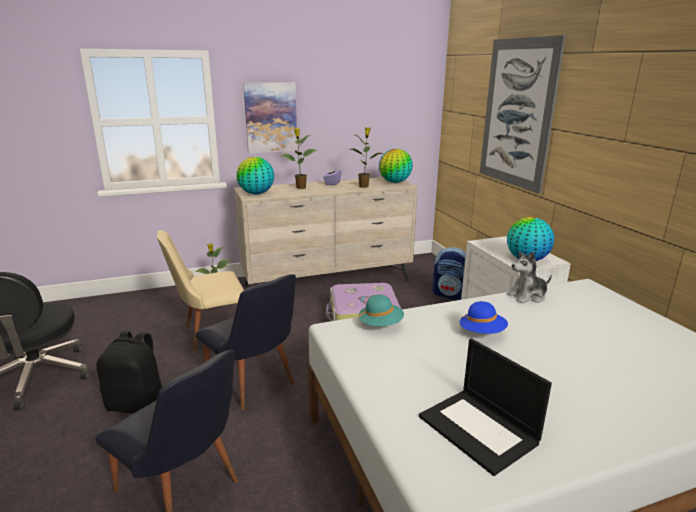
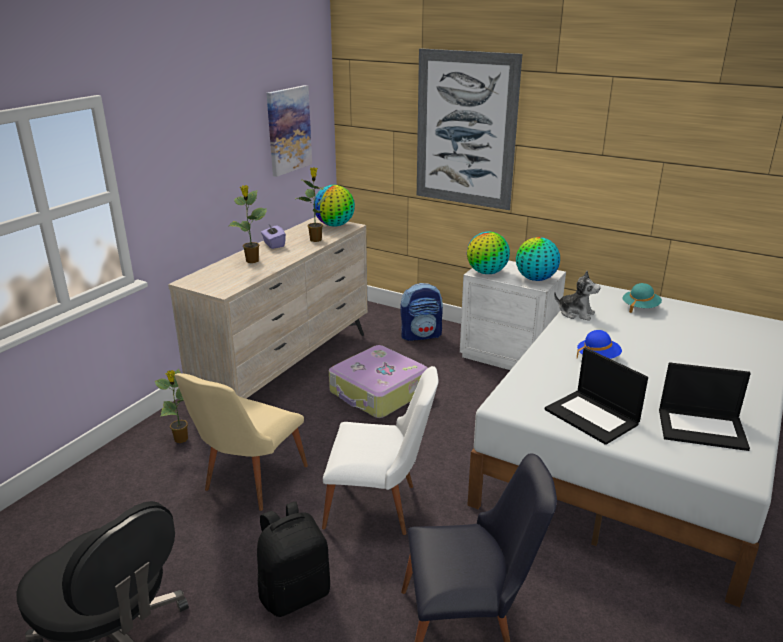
camera: 40 degrees left, 5 degrees up
(254, 385) = (380, 507): black chair -> white chair
(256, 193) = (220, 285): globe -> globe (487, 272)
(270, 118) = (180, 175): picture -> picture (288, 130)
(380, 324) = (527, 384): turquoise hat -> turquoise hat (640, 307)
(387, 369) = (592, 417): none -> laptop
(528, 296) = (575, 313): plush toy -> plush toy turned 90 degrees counterclockwise

